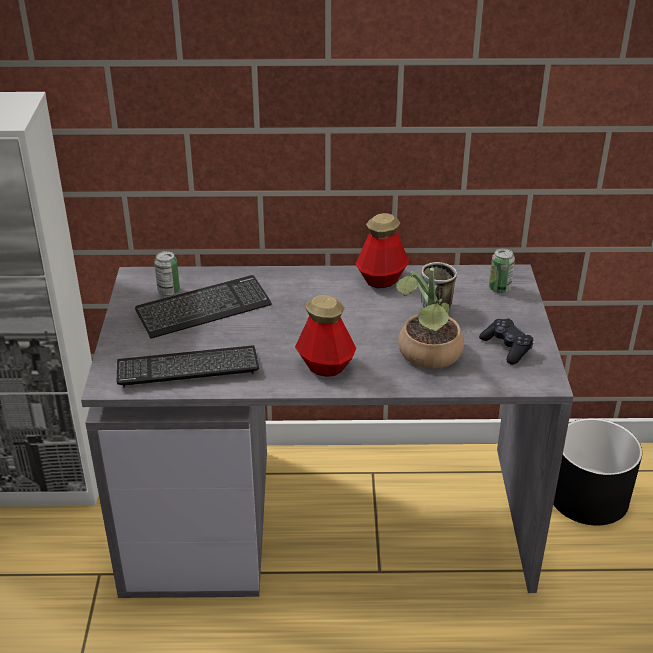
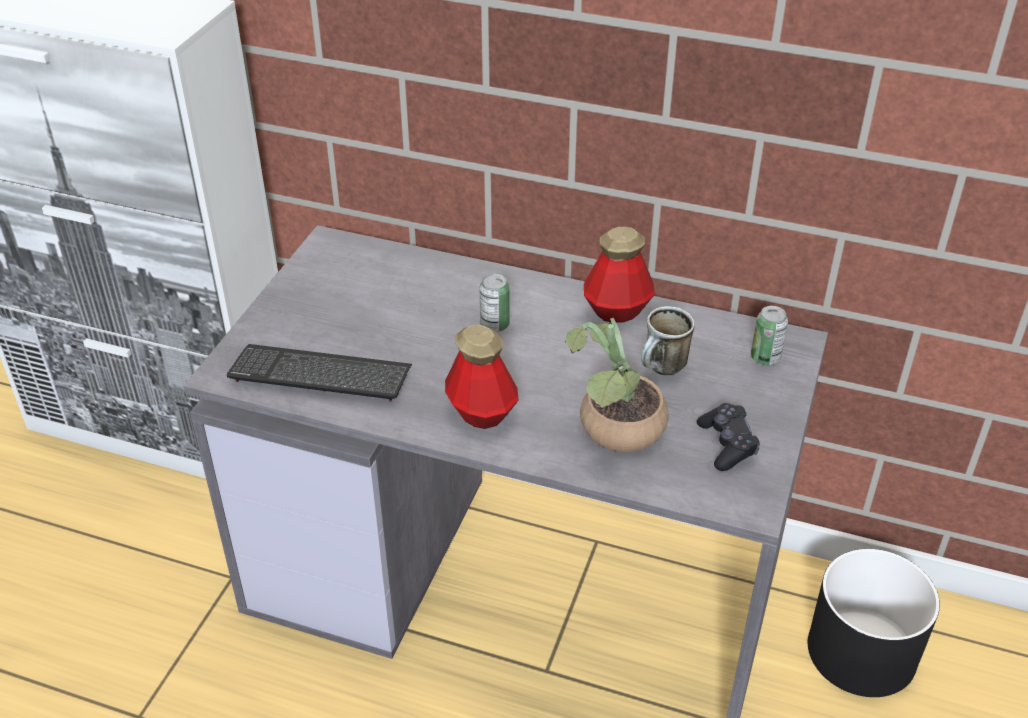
camera: 20 degrees right, 5 degrees up
(169, 291) = (354, 269): can -> can (494, 325)
(204, 309) = (381, 302): keyboard -> none

